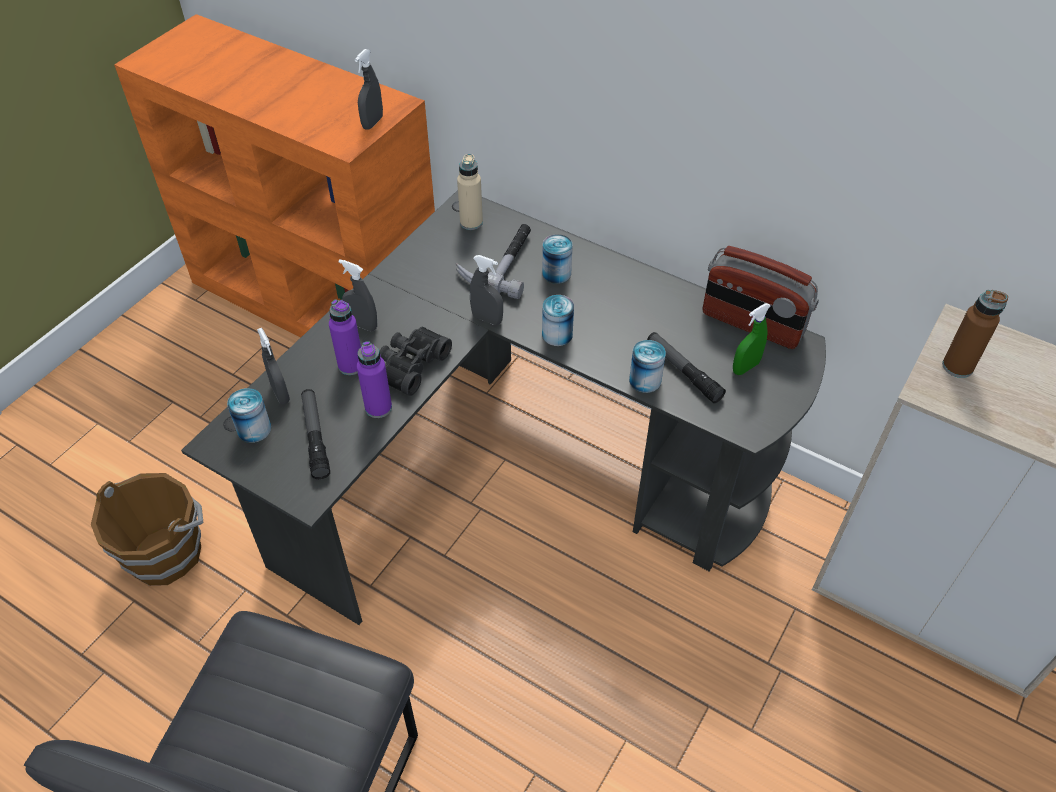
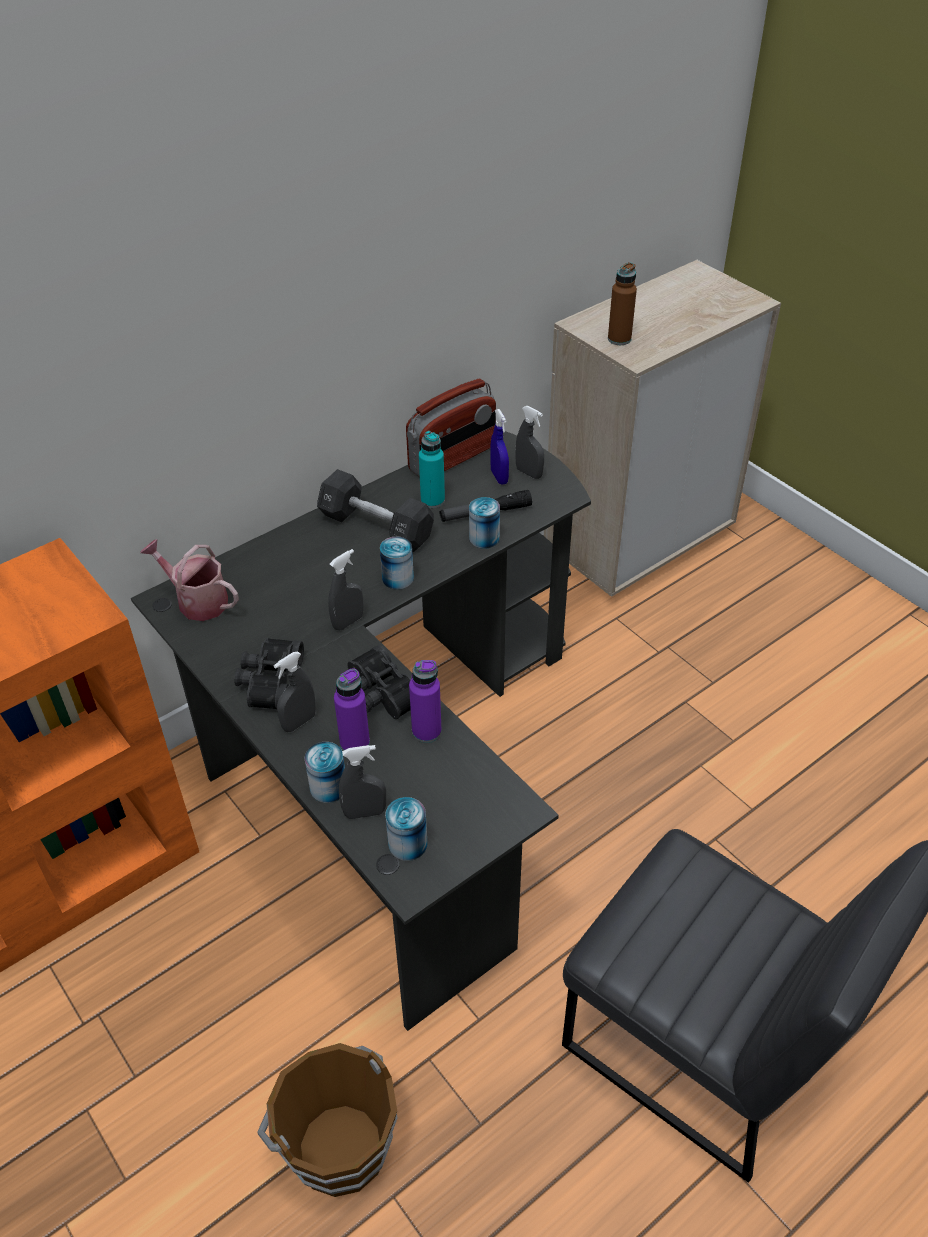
camera: 70 degrees left, 5 degrees down
(315, 437) = (443, 791): flashlight -> none
(372, 123) = (68, 586): grey spray bottle -> grey spray bottle (529, 473)
(400, 293) = (268, 681): none -> black binoculars
(471, 222) = (197, 601): beige bottle -> watering can
(501, 263) = (273, 593): hammer -> none
(556, 273) = (315, 558): can -> can (328, 787)
(618, 300) = (376, 527): none -> black dumbbell
(678, 327) = (432, 500): none -> turquoise bottle
(745, 367) = (499, 477): green spray bottle -> blue spray bottle

